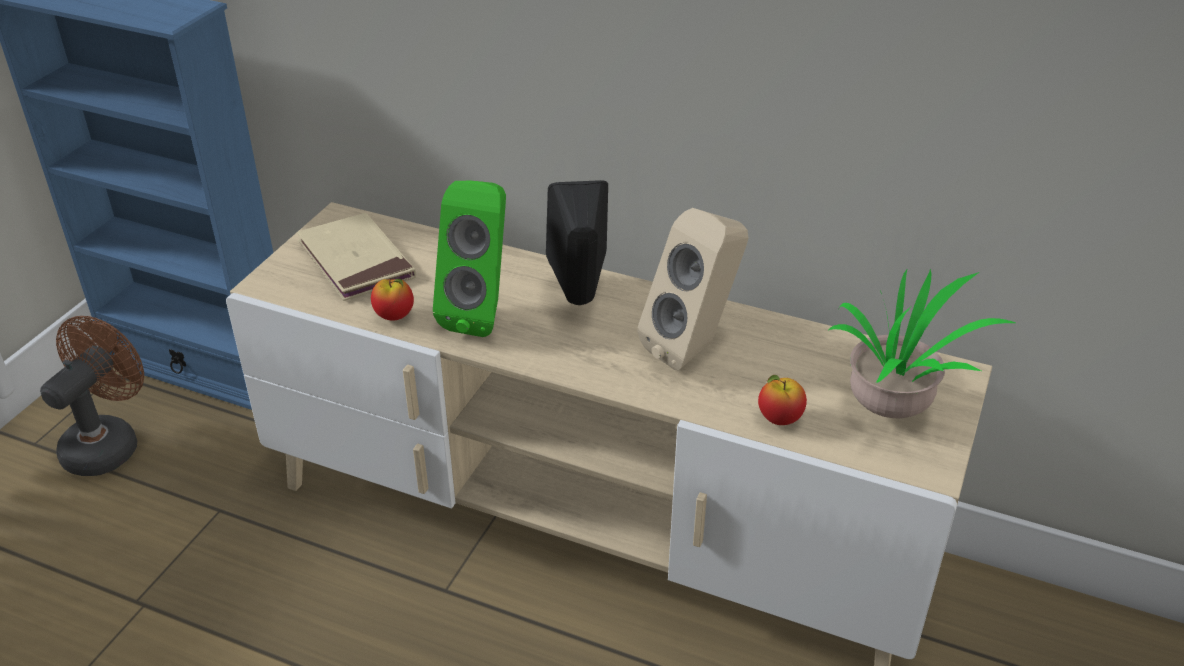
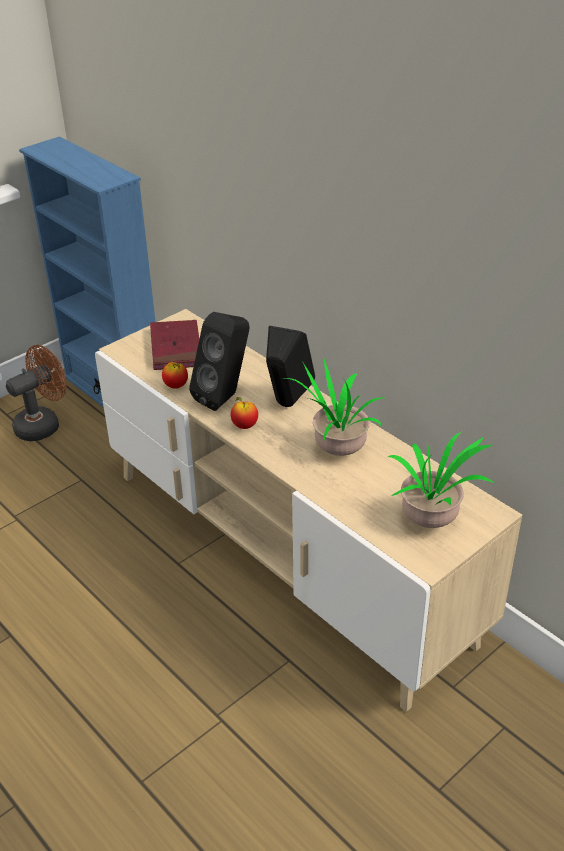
camera: 25 degrees right, 0 degrees up
(356, 261) = (176, 348): beige book -> red book
(482, 314) = (225, 397): green speaker -> black speaker
(694, 348) = (335, 451): beige speaker -> potted plant
(779, 419) = (355, 507): apple -> apple (244, 426)

